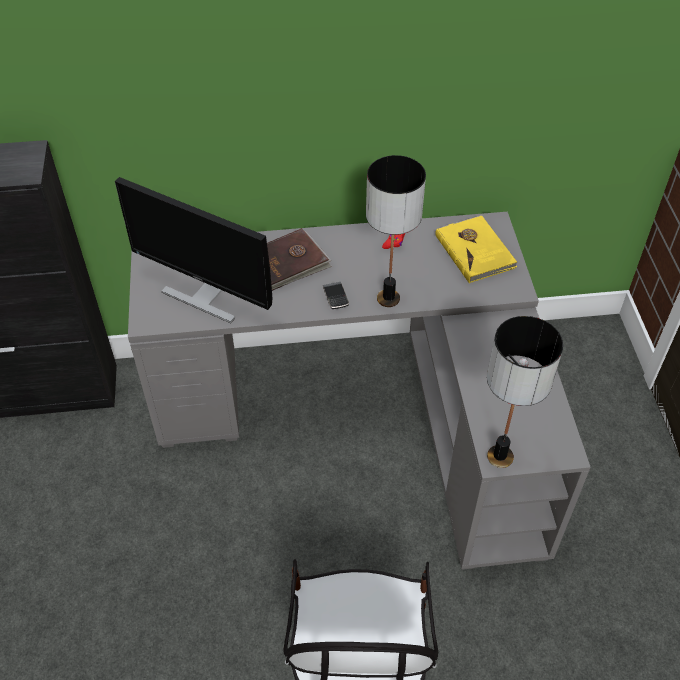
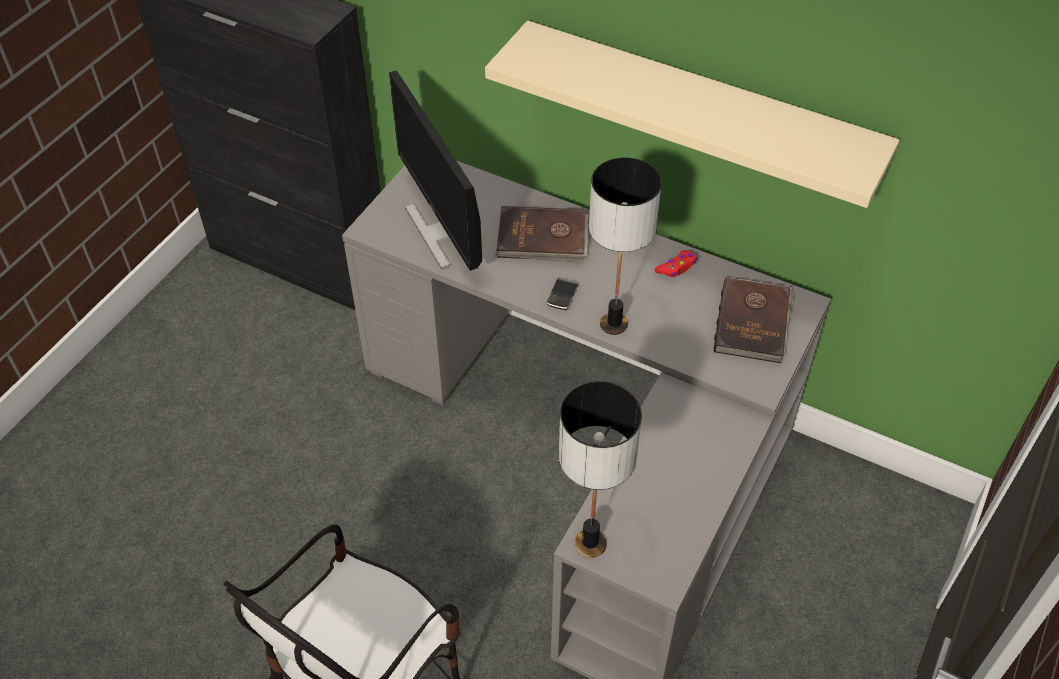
camera: 35 degrees right, 0 degrees up
(383, 107) = (699, 109): none -> beige shelf
(475, 251) = (753, 322): yellow book -> brown book

